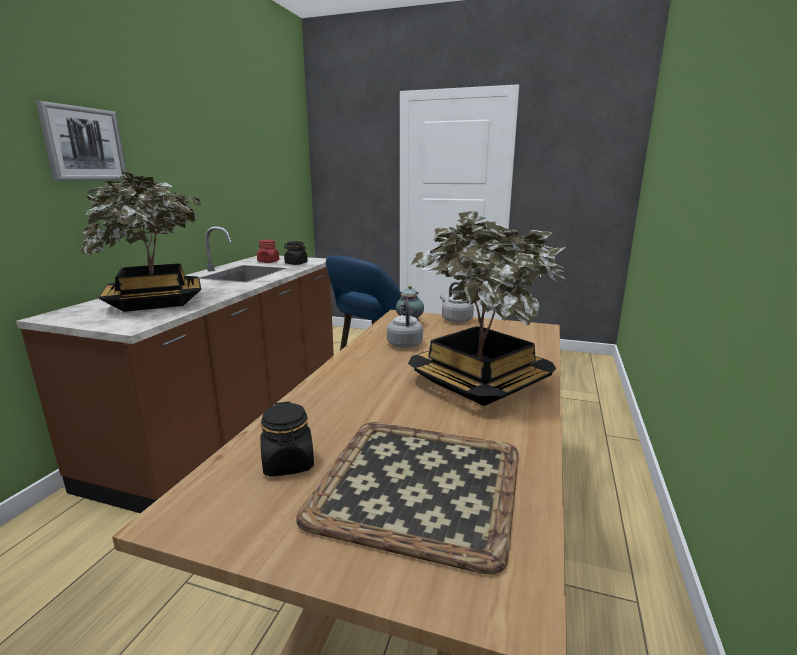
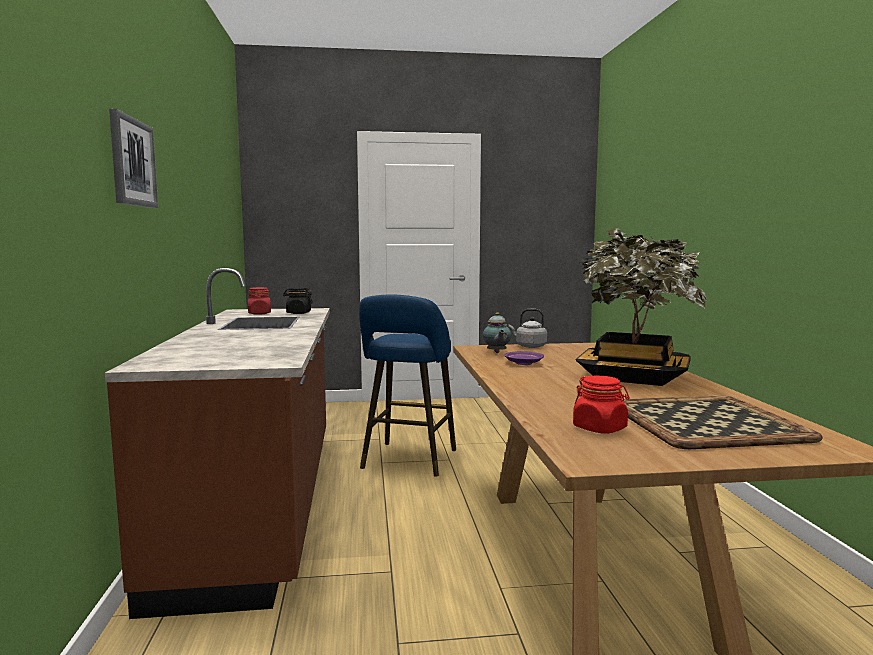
camera: 25 degrees left, 10 degrees down
(156, 302) = (238, 347): potted plant -> none
(288, 463) = (600, 428): black jar -> red jar
(404, 343) = (523, 363): grey kettle -> purple plate

